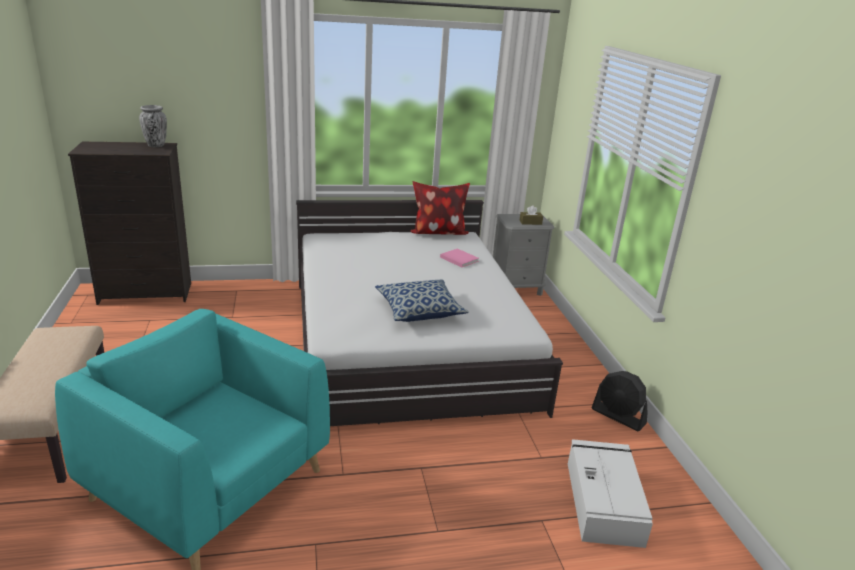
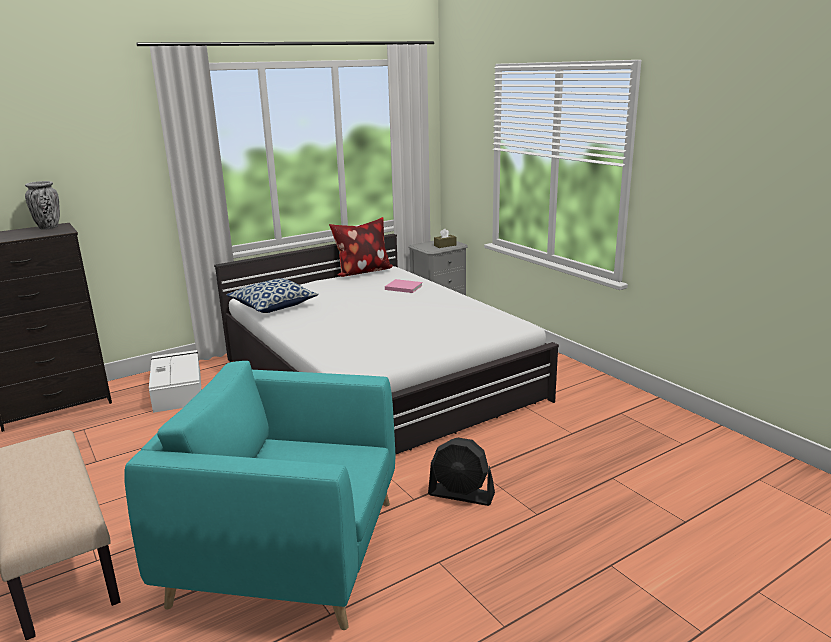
camera: 20 degrees left, 5 degrees down
(419, 311) = (411, 332): pillow -> pillow (273, 306)
(603, 501) = (646, 449): white storage box -> white storage box (178, 390)
(618, 416) = (605, 386): black fan -> black fan (461, 494)

